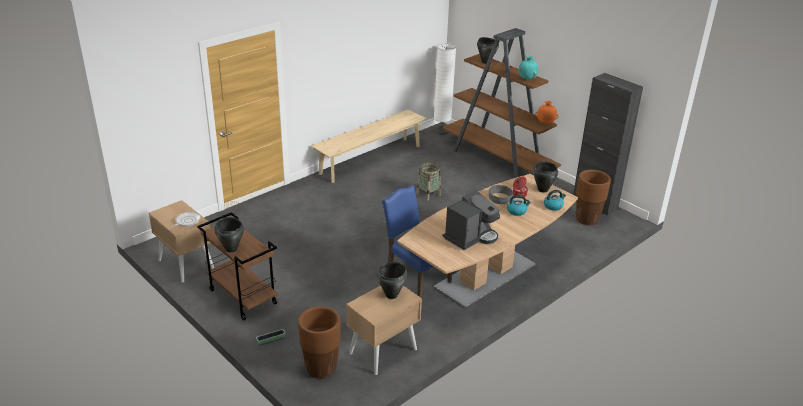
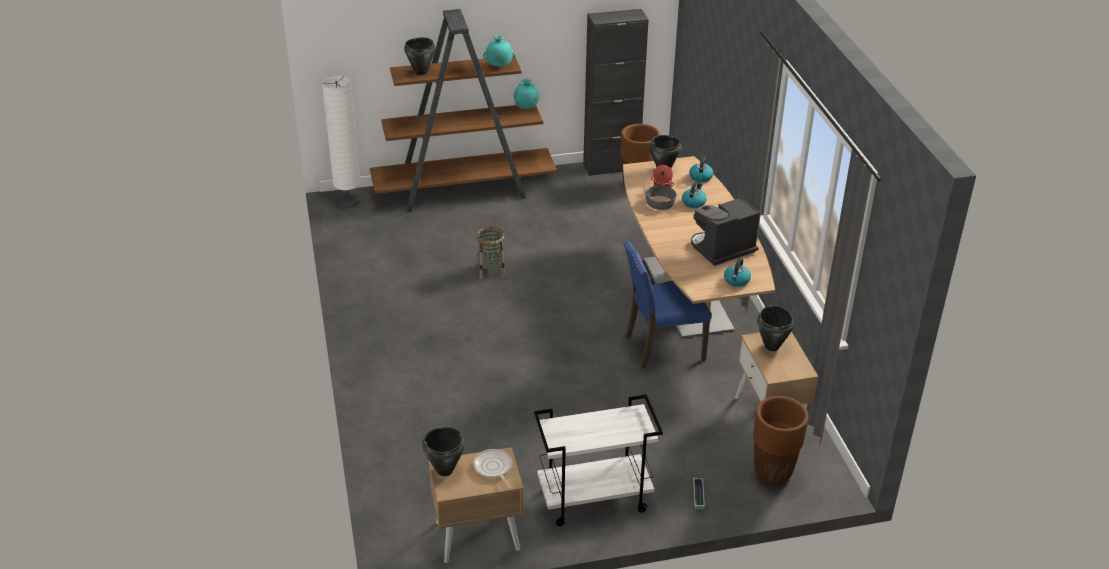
camera: 60 degrees left, 5 degrees up
(231, 249) = (611, 437): black cooking pot -> black cooking pot (444, 470)
(242, 297) = (593, 500): brown cart -> white cart
(370, 159) = (360, 285): beige bench -> none
(439, 252) = (736, 281): none -> kettle
(470, 237) = (722, 250): coffee machine -> coffee machine turned 105 degrees counterclockwise
(545, 123) = (526, 108): orange vase -> turquoise vase

